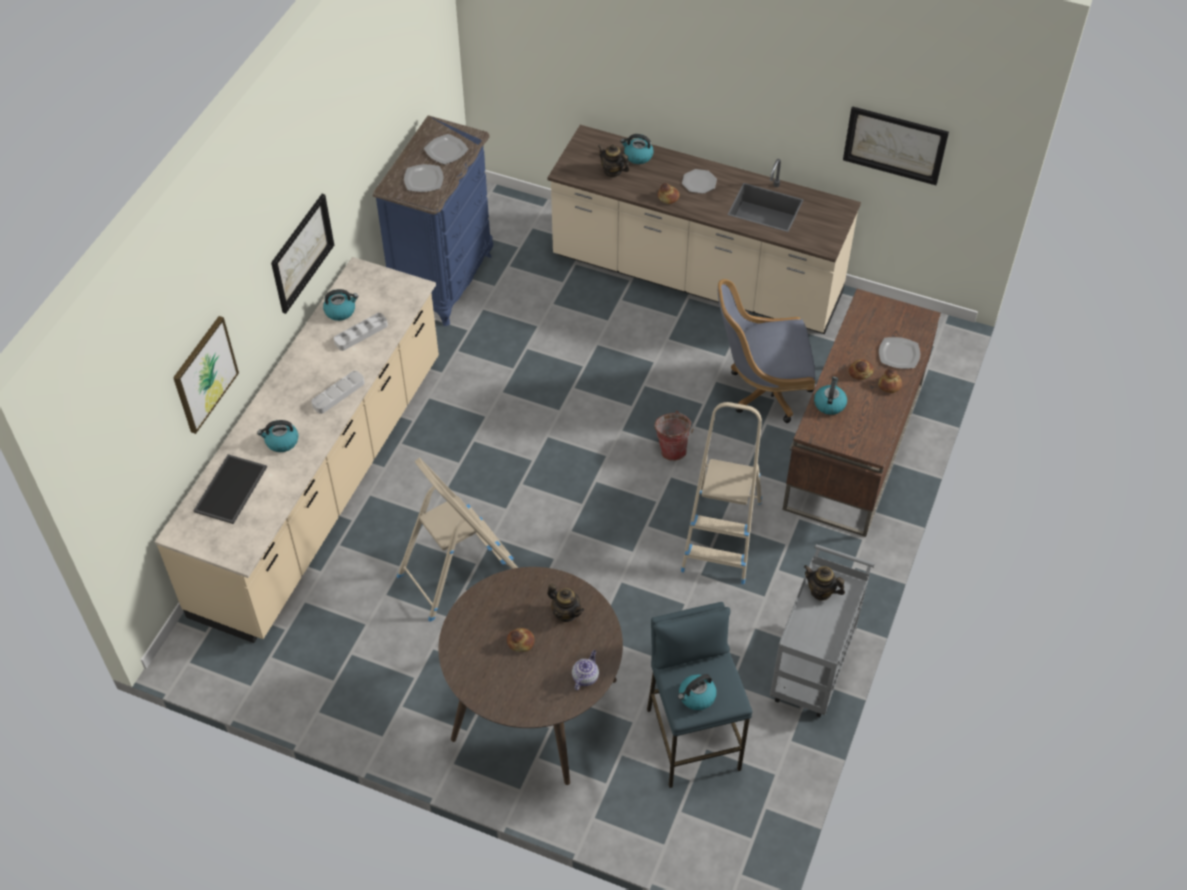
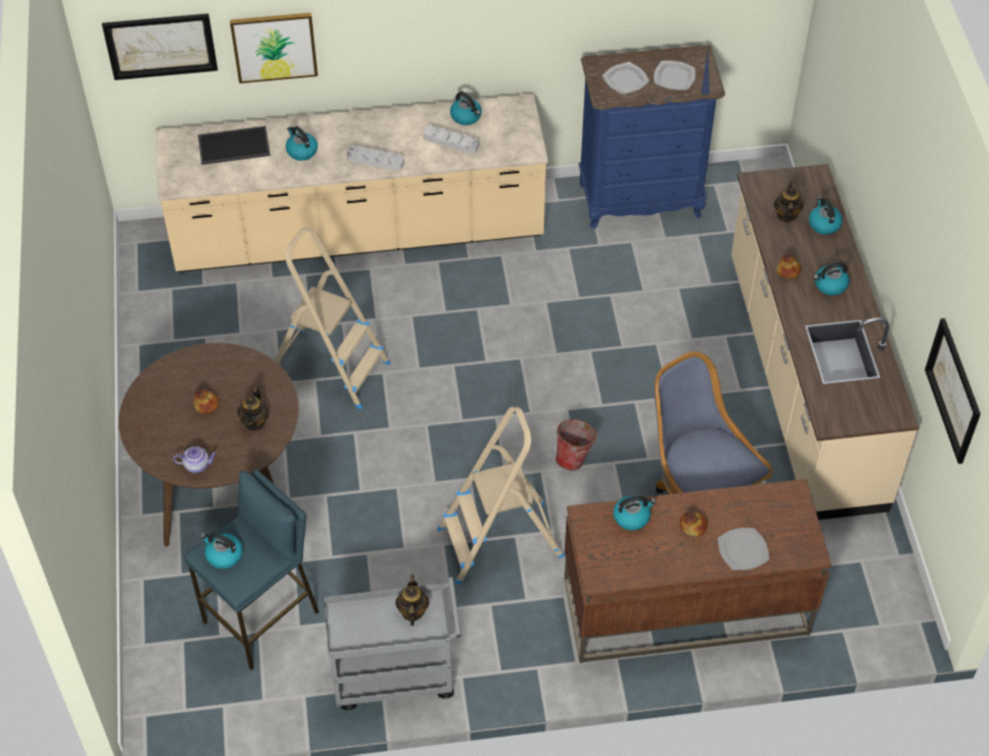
camera: 60 degrees right, 0 degrees up
(301, 253) = (456, 40): picture -> picture (160, 45)
(699, 182) = (830, 285): plate -> kettle
(889, 385) = (694, 558): bread -> none

